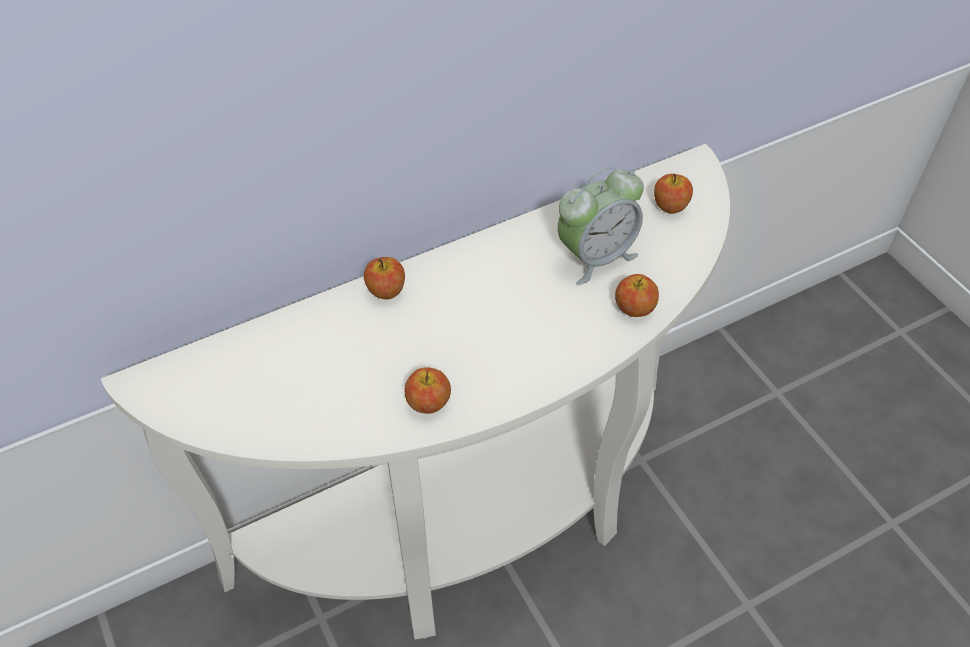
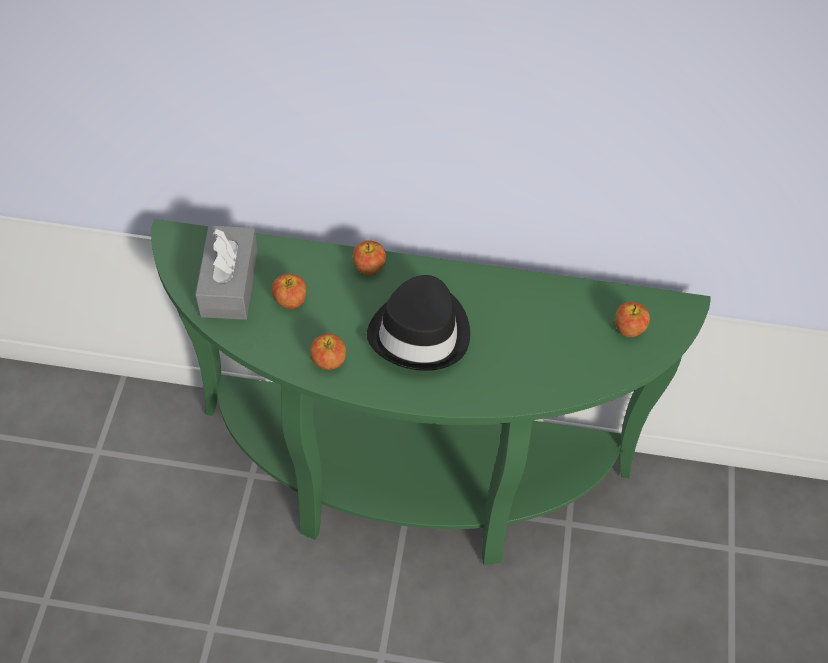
camera: 35 degrees right, 5 degrees up
(250, 392) = (229, 283): none -> grey tissue box
(478, 523) = (408, 485): white console table -> green console table
(494, 319) = (421, 332): none -> black hat
(595, 257) = (534, 332): alarm clock -> none
(634, 308) = (525, 386): apple -> apple (290, 300)

